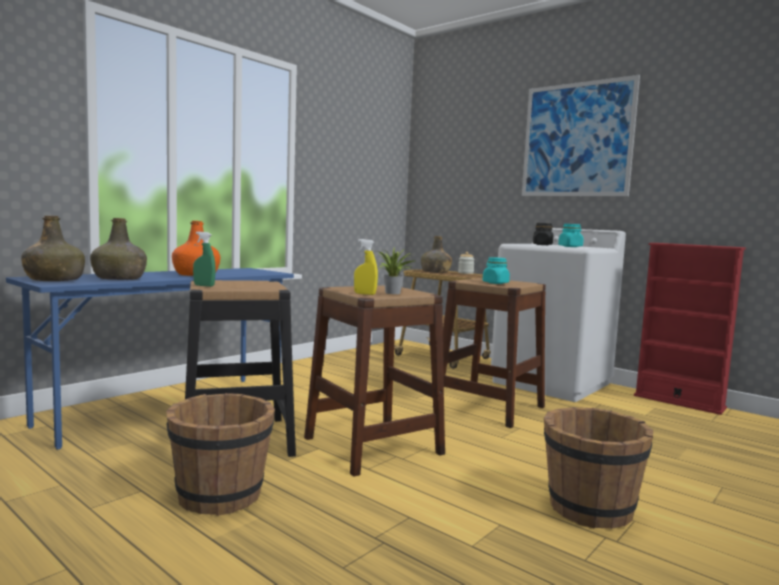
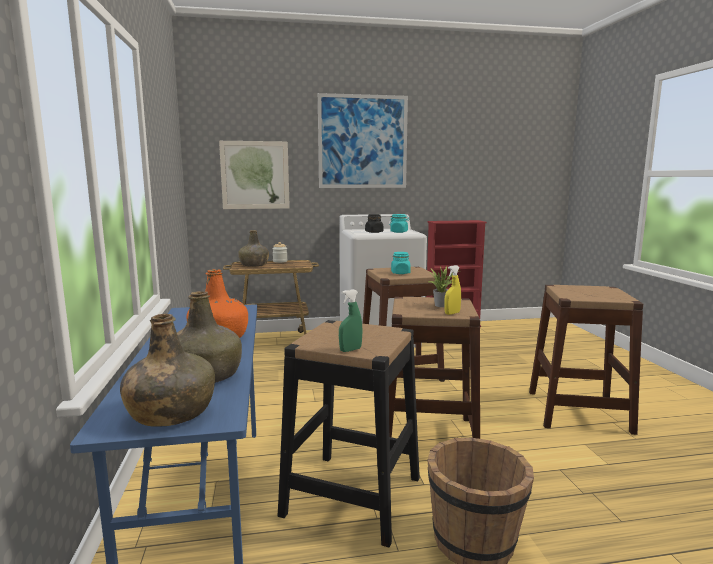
camera: 50 degrees left, 5 degrees up
(463, 182) = (255, 175): none -> picture
(589, 509) = (578, 411): brown bucket -> brown stool

